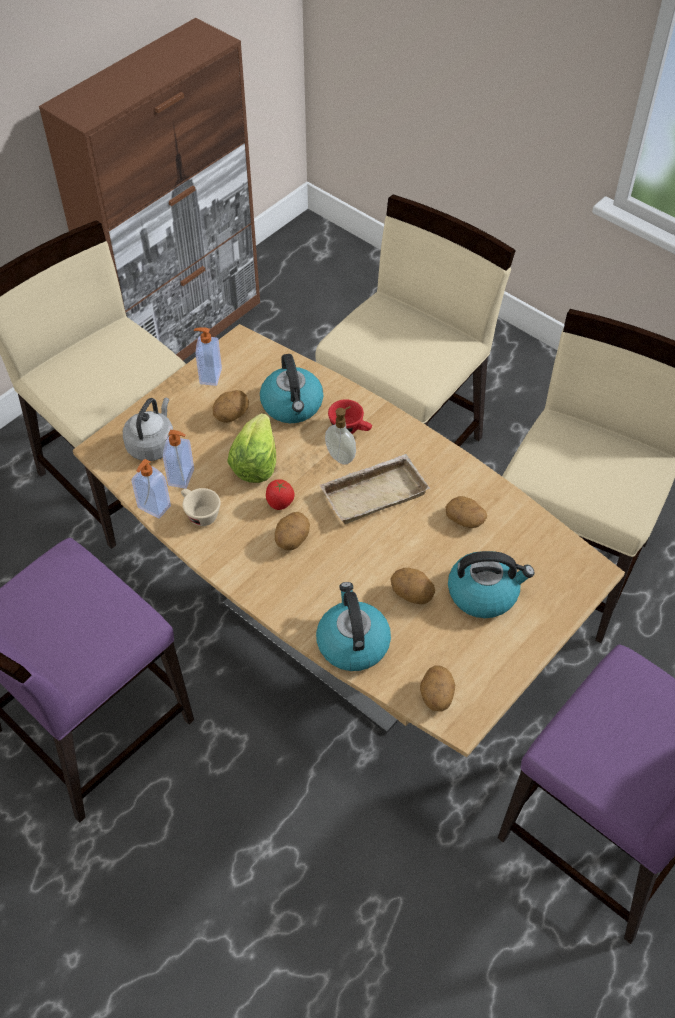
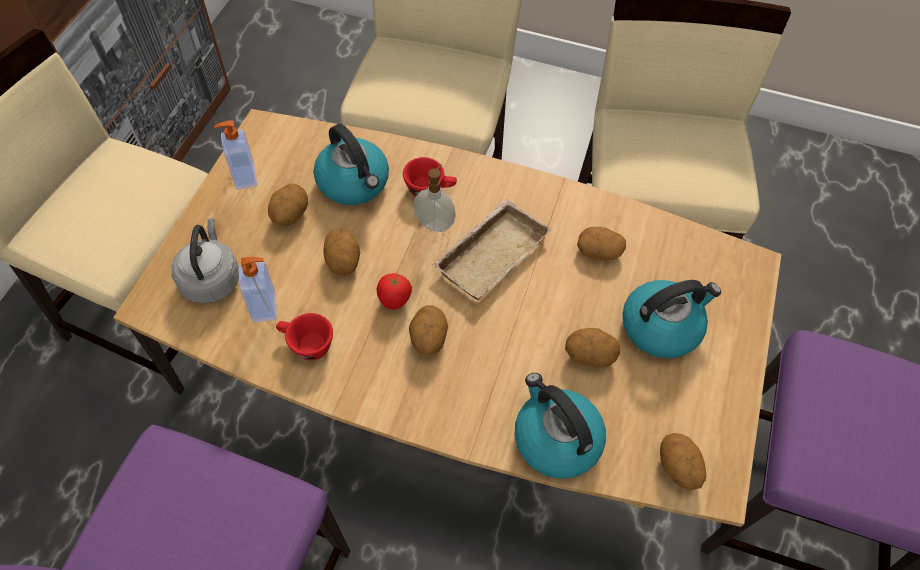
camera: 25 degrees left, 5 degrees up
(153, 507) = (247, 356): soap dispenser -> none
(199, 514) = (306, 345): beige cup -> red cup
(255, 463) = (343, 262): lettuce -> potato

